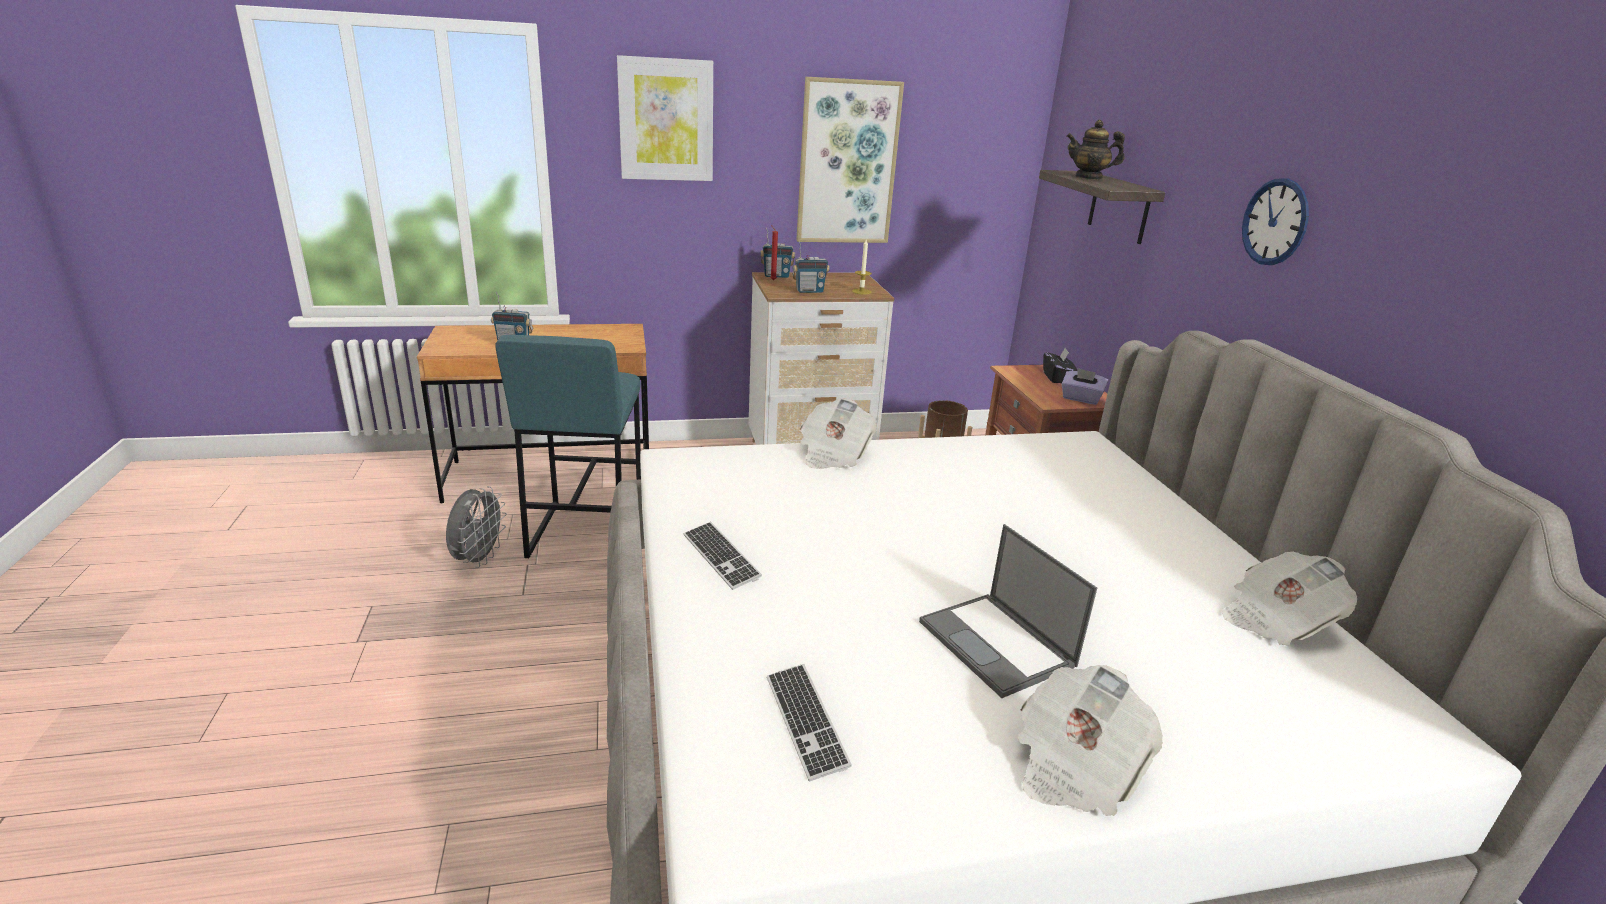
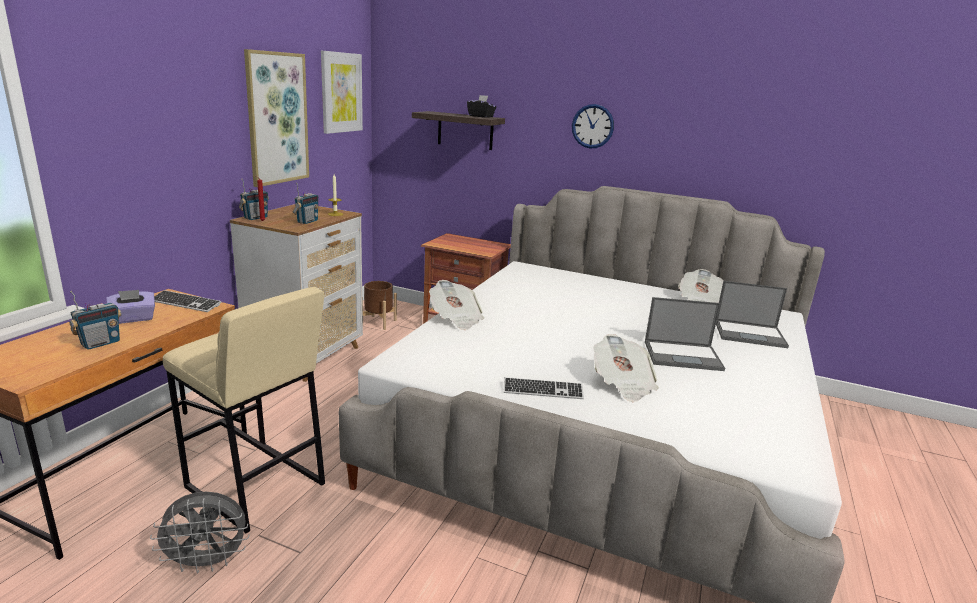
camera: 55 degrees left, 5 degrees down
(478, 559) = (208, 563): grey fan -> grey fan turned 120 degrees clockwise
(585, 533) = (258, 487): turquoise stool -> beige stool
(666, 120) = (144, 90): picture -> picture (341, 92)
(806, 722) = (720, 421): keyboard -> keyboard (185, 303)
(1057, 378) = (460, 240): black tissue box -> black tissue box (481, 116)
(1074, 766) = (776, 376): newspaper -> newspaper (622, 384)
(1081, 399) = (491, 247): purple tissue box -> purple tissue box (133, 319)
(1089, 177) = (450, 114): teapot -> none
(1231, 706) = (750, 334): none -> laptop

